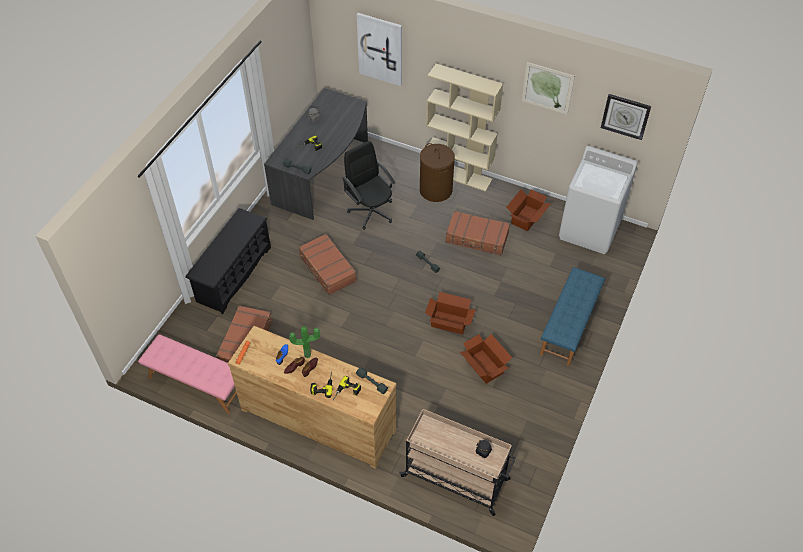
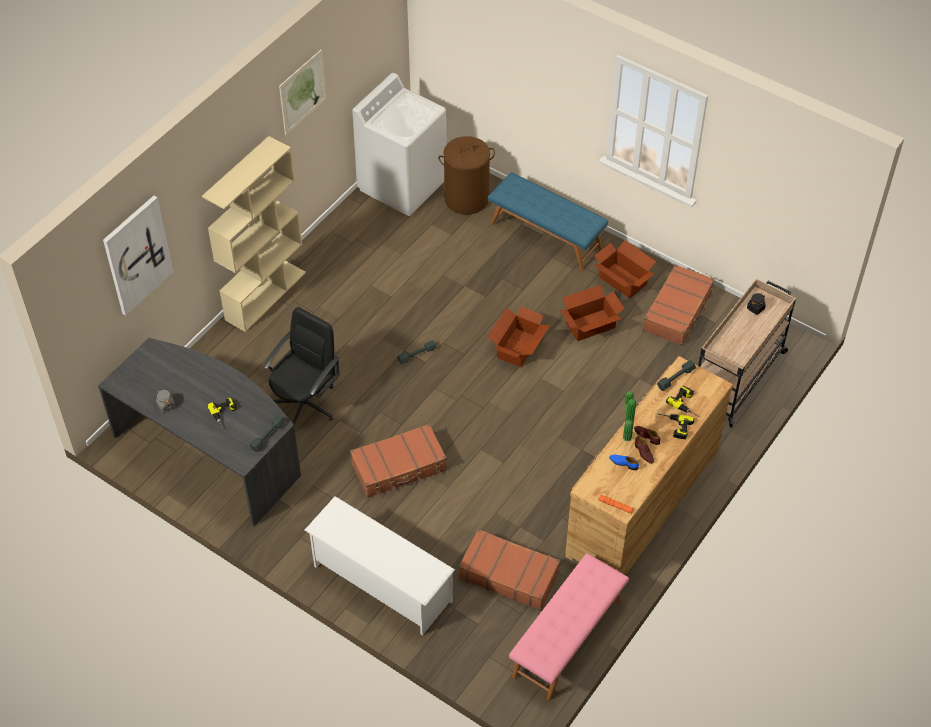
camera: 80 degrees left, 0 degrees up
(233, 274) = (381, 583): black shoe rack -> white shoe rack
(371, 211) = (305, 404): black office chair -> black office chair turned 150 degrees clockwise
(435, 190) = (286, 325): brown laundry basket -> brown laundry basket (466, 199)
(477, 238) = (386, 296): brown suitcase -> brown suitcase (678, 311)
(527, 218) = (365, 240): cardboard box -> cardboard box (622, 280)
(625, 116) = (369, 39): wall clock -> none

